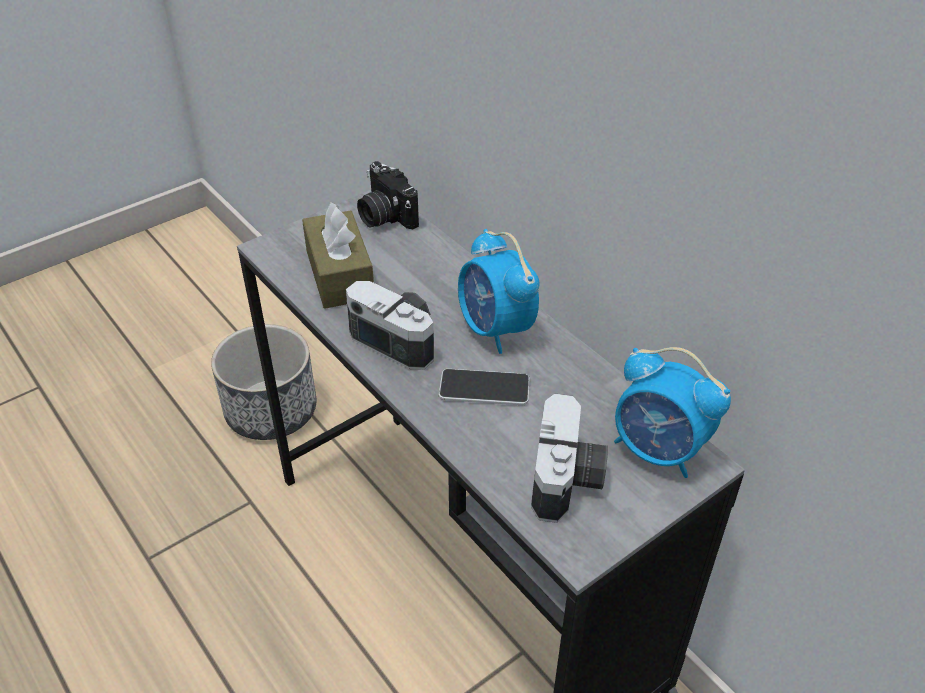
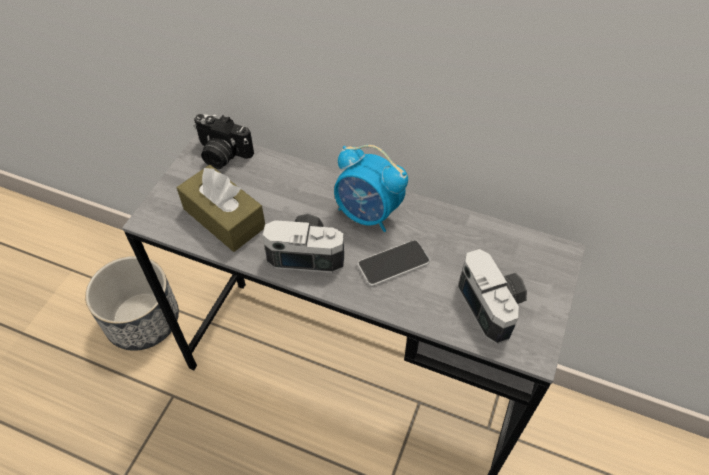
camera: 30 degrees left, 10 degrees up
(658, 451) = (531, 256): alarm clock -> none

